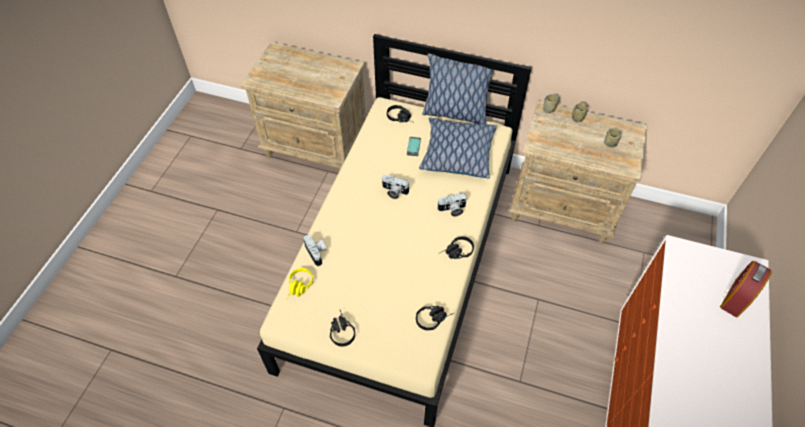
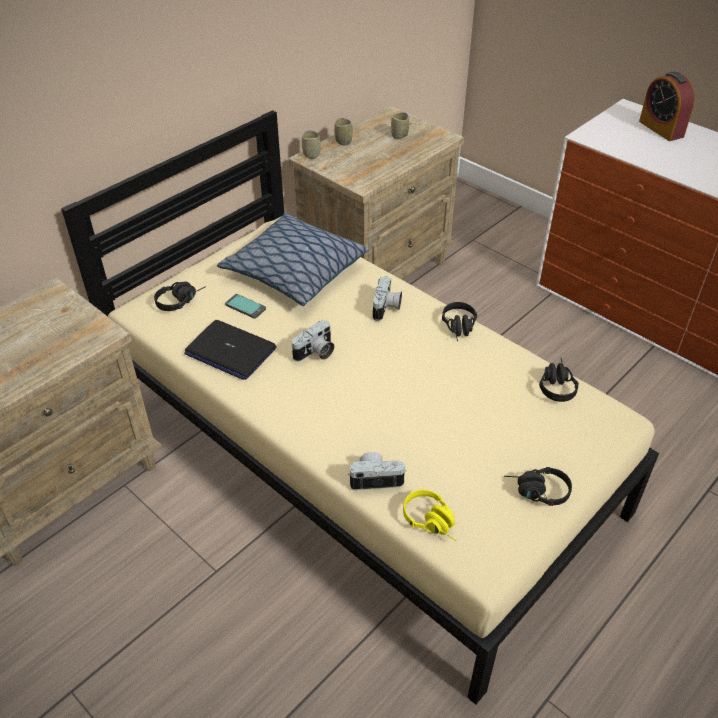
camera: 65 degrees left, 10 degrees down
(375, 156) = (230, 351): none -> laptop
(454, 113) = (218, 249): pillow -> none

